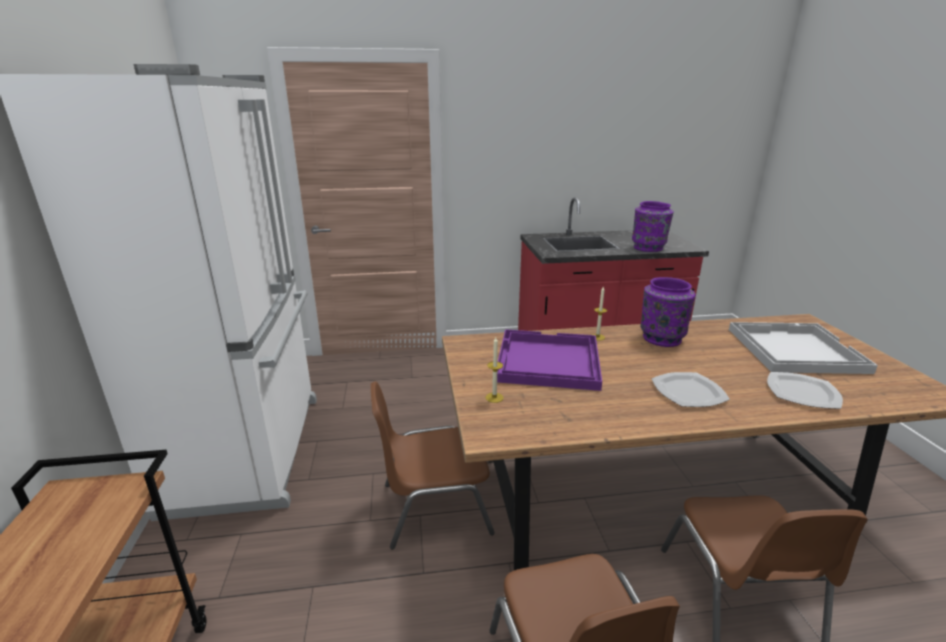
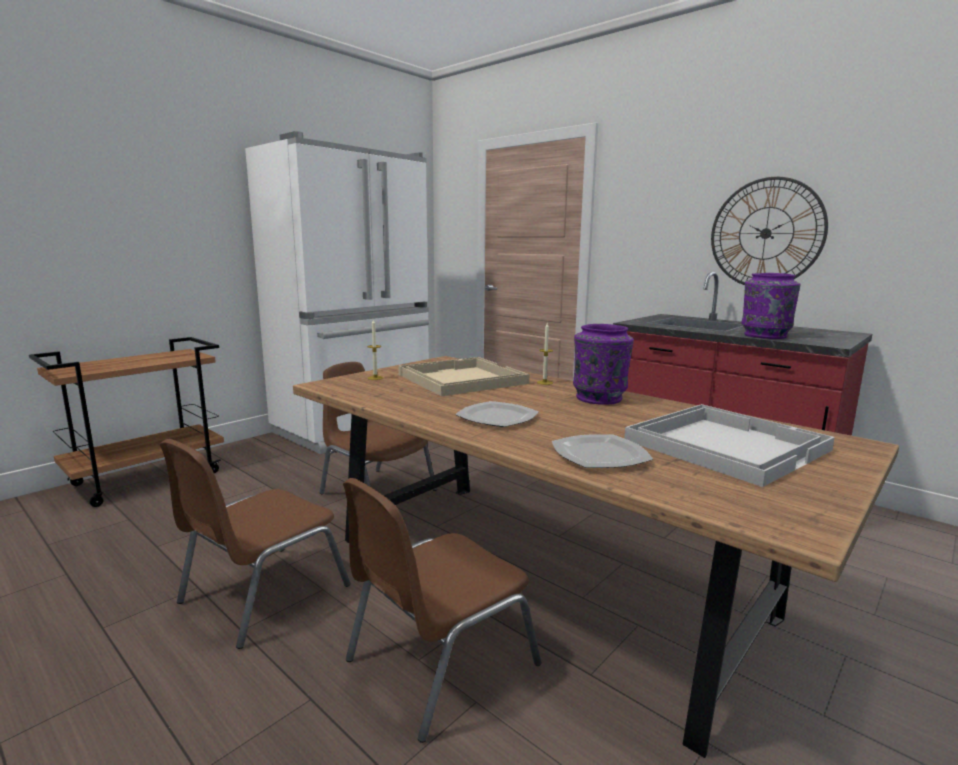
camera: 50 degrees right, 10 degrees down
(547, 361) = (460, 379): purple tray -> beige tray
(597, 162) = (766, 233): none -> wall clock

